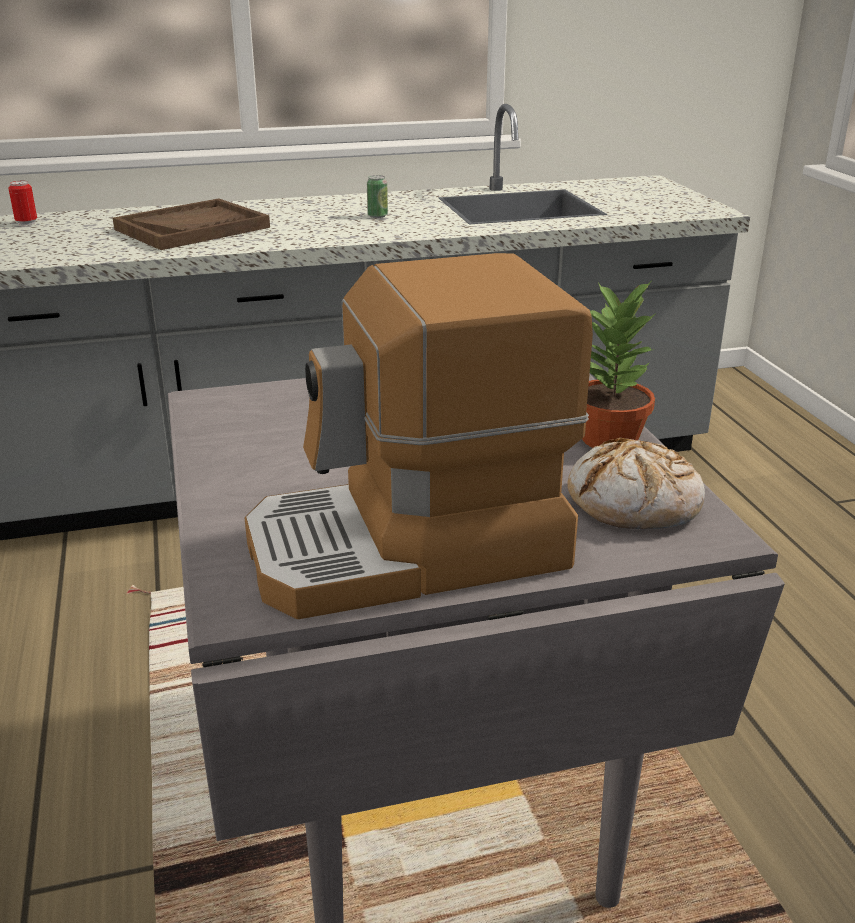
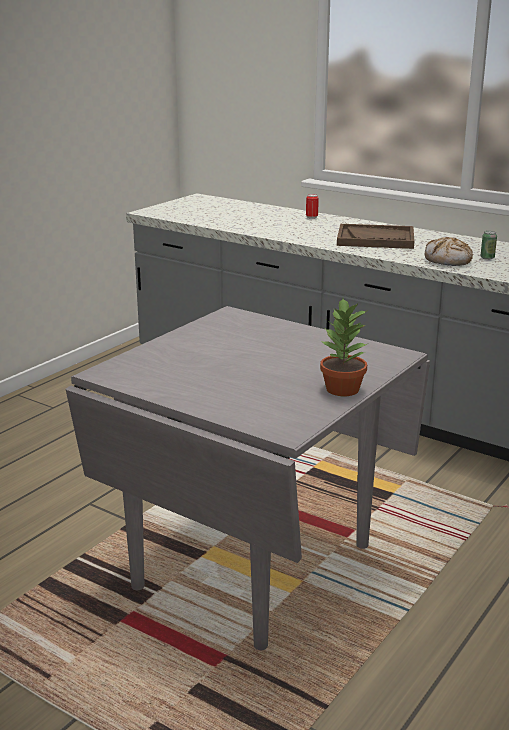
camera: 50 degrees right, 5 degrees down
(409, 549) = (179, 384): coffee machine -> none
(634, 503) = (288, 410): bread -> bread (448, 261)

